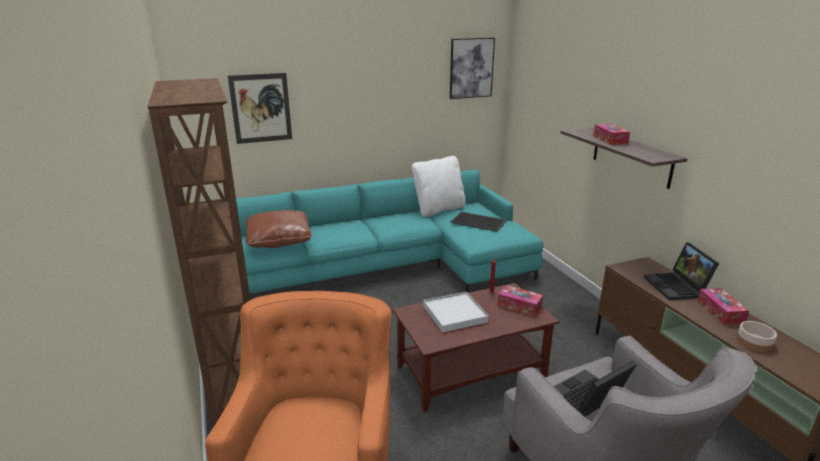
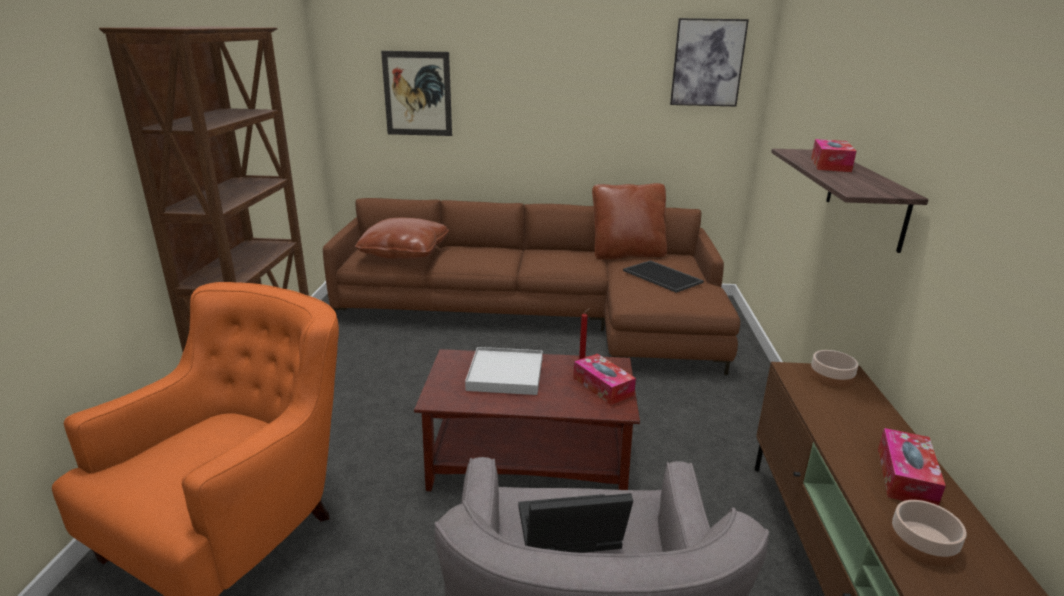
camera: 25 degrees right, 0 degrees up
(388, 267) = (542, 316): turquoise sofa -> brown sofa
(438, 209) = (627, 254): white pillow -> brown pillow
(641, 267) = (831, 377): none -> bowl
(677, 287) = (863, 420): laptop -> none

